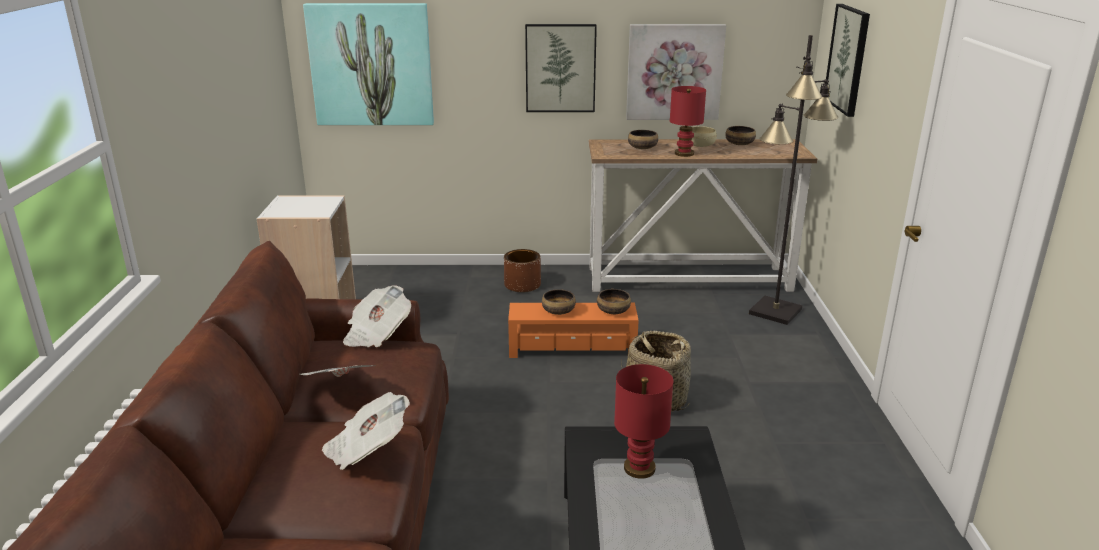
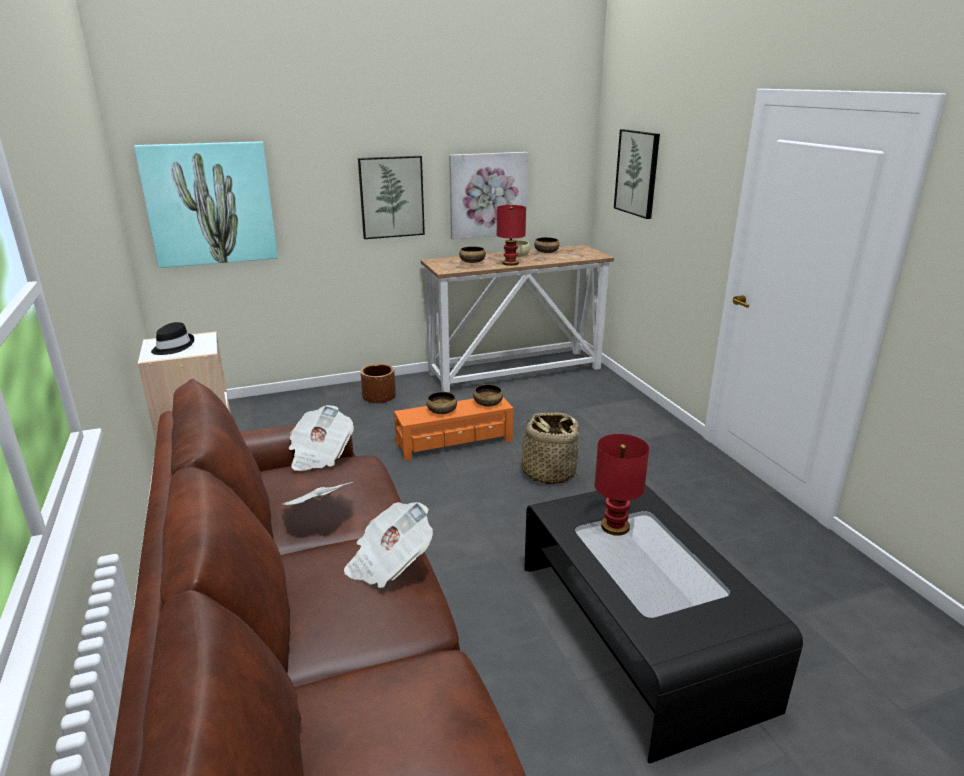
camera: 20 degrees left, 0 degrees up
(296, 206) = (172, 347): none -> black hat
(774, 311) = (596, 386): black floor lamp -> none

